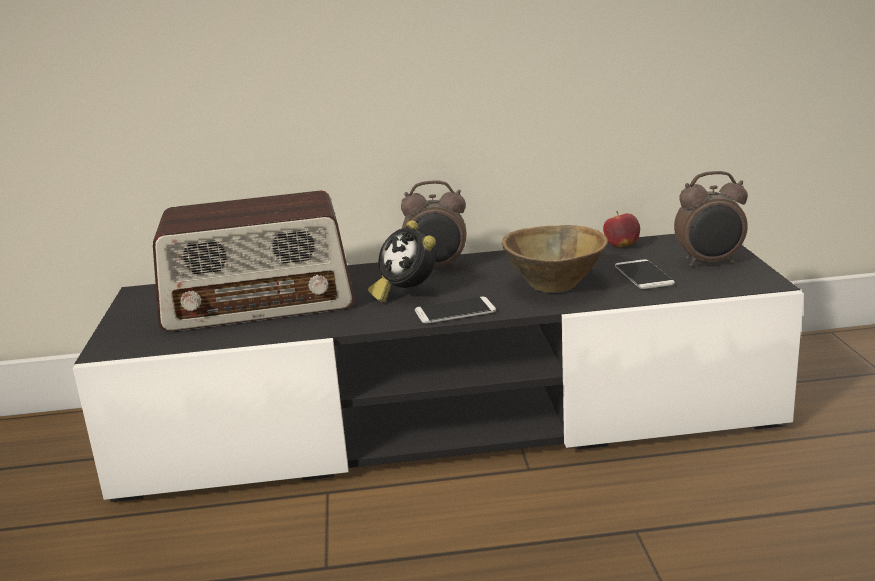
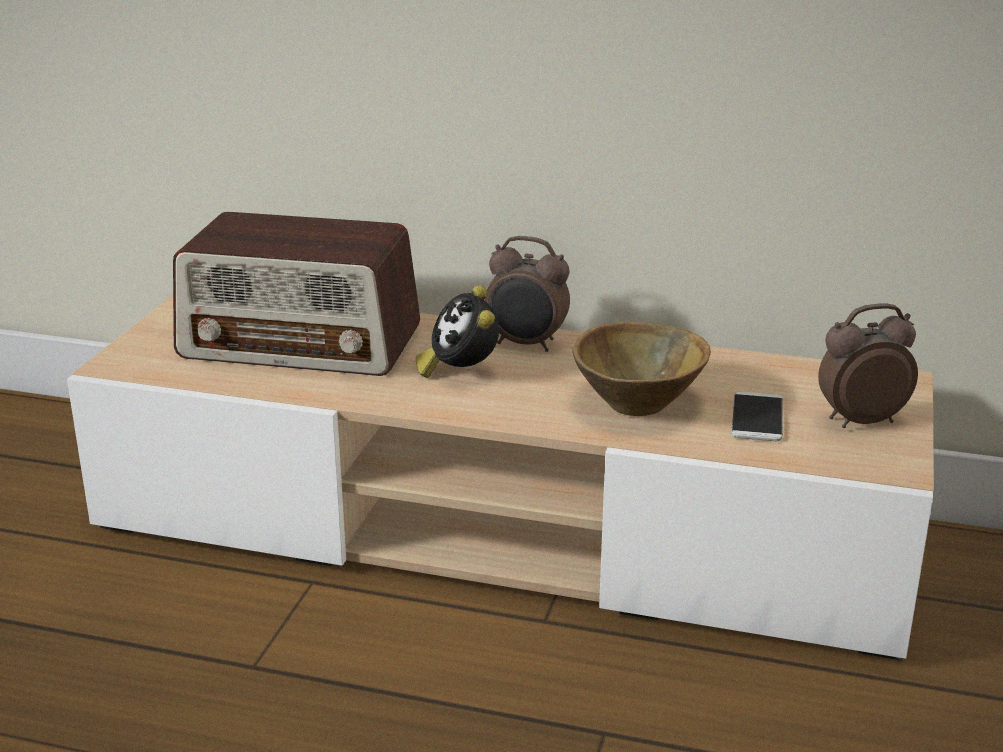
camera: 20 degrees right, 5 degrees up
(446, 418) = (501, 530): black tv stand -> beige tv stand
(455, 311) = (492, 411): phone -> none
(621, 246) = (774, 367): apple -> none
(710, 263) = (859, 420): alarm clock -> alarm clock turned 150 degrees clockwise

